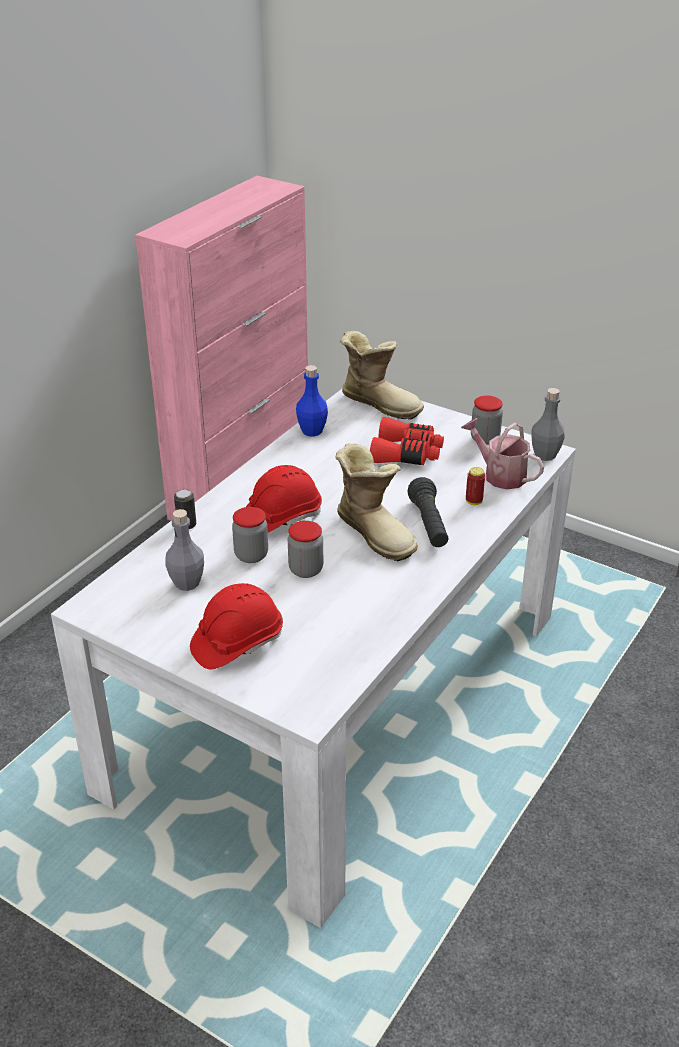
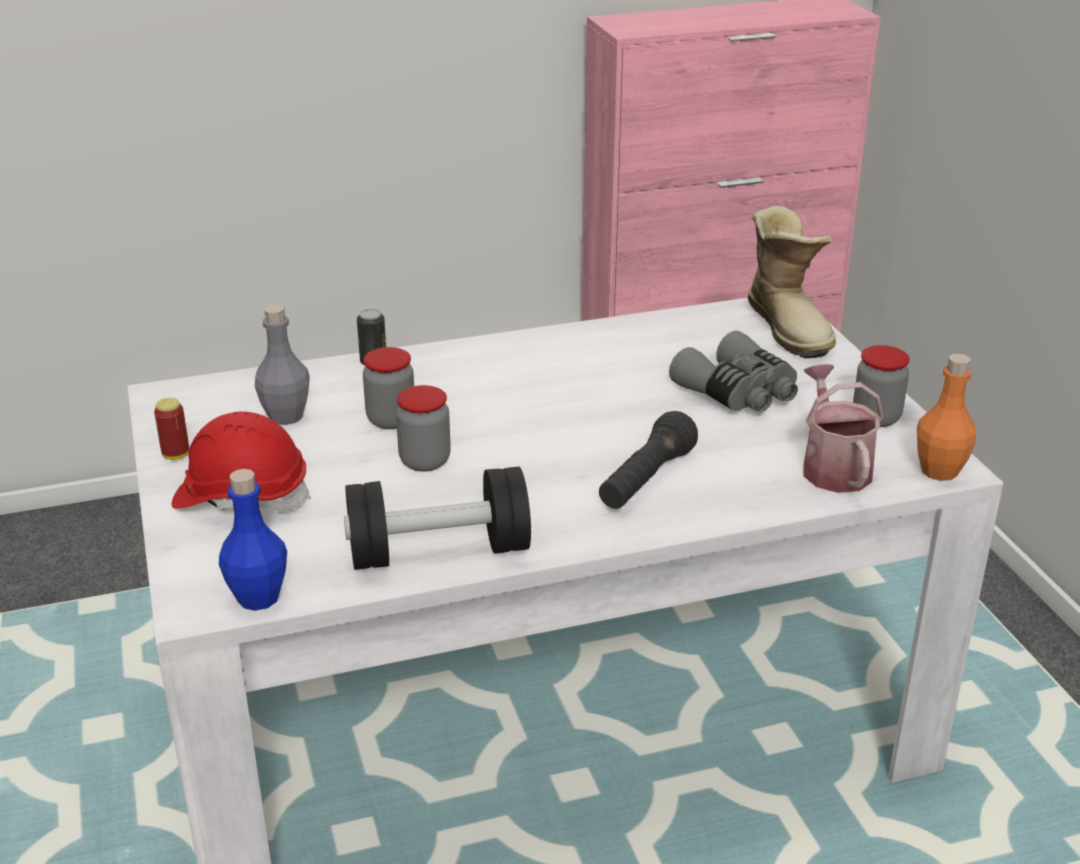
camera: 40 degrees right, 5 degrees down
(281, 517) = (482, 397): red hard hat -> none
(312, 431) = (656, 325): blue bottle -> blue bottle (258, 597)
(376, 532) = (566, 460): boot -> none
(386, 615) = (438, 552): none -> black dumbbell
(407, 454) = (739, 393): red binoculars -> grey binoculars
(474, 502) = (746, 481): can -> can (176, 455)
(545, 455) = (939, 471): grey bottle -> orange bottle

